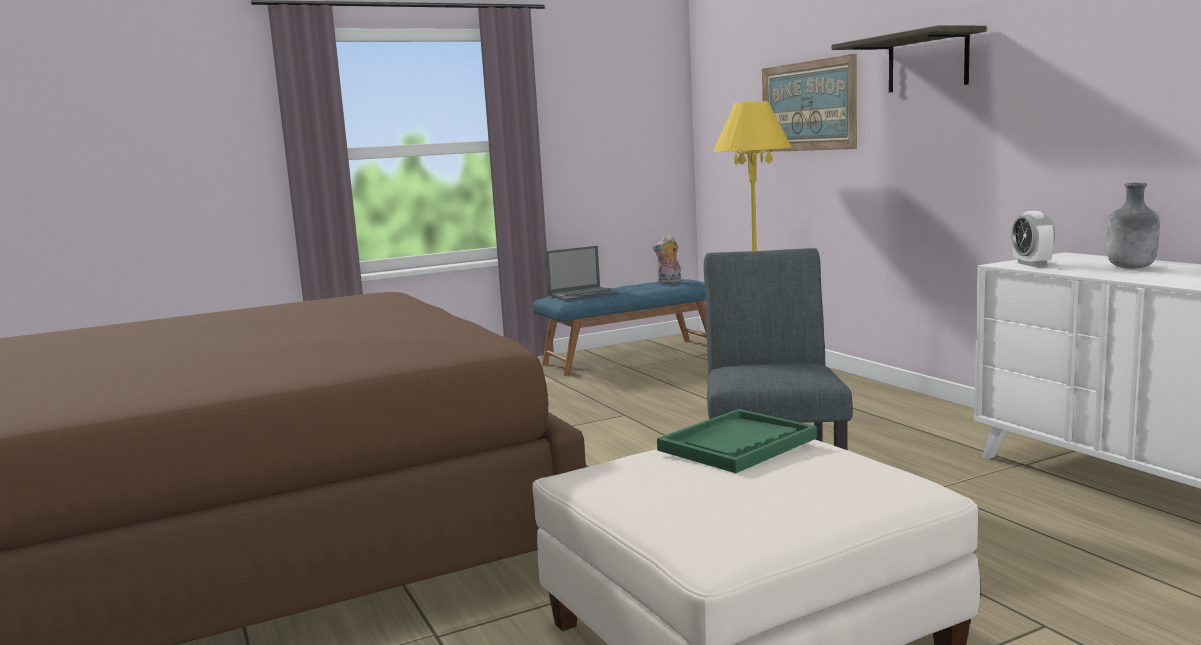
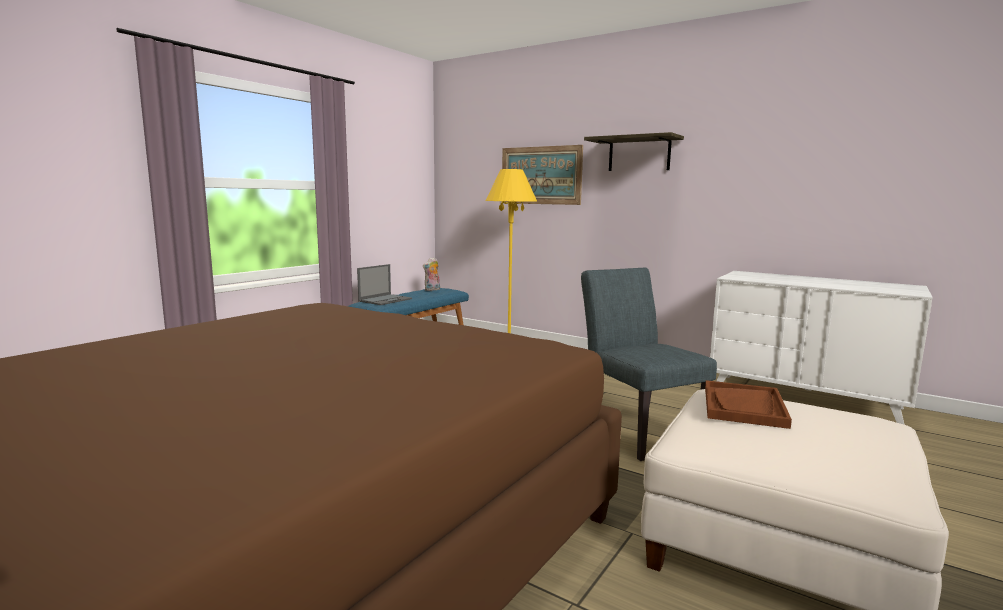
camera: 30 degrees left, 0 degrees up
(737, 444) = (744, 406): green tray -> brown tray
(1031, 264) = (743, 277): alarm clock -> none
(1131, 268) = (799, 279): grey bottle -> none

